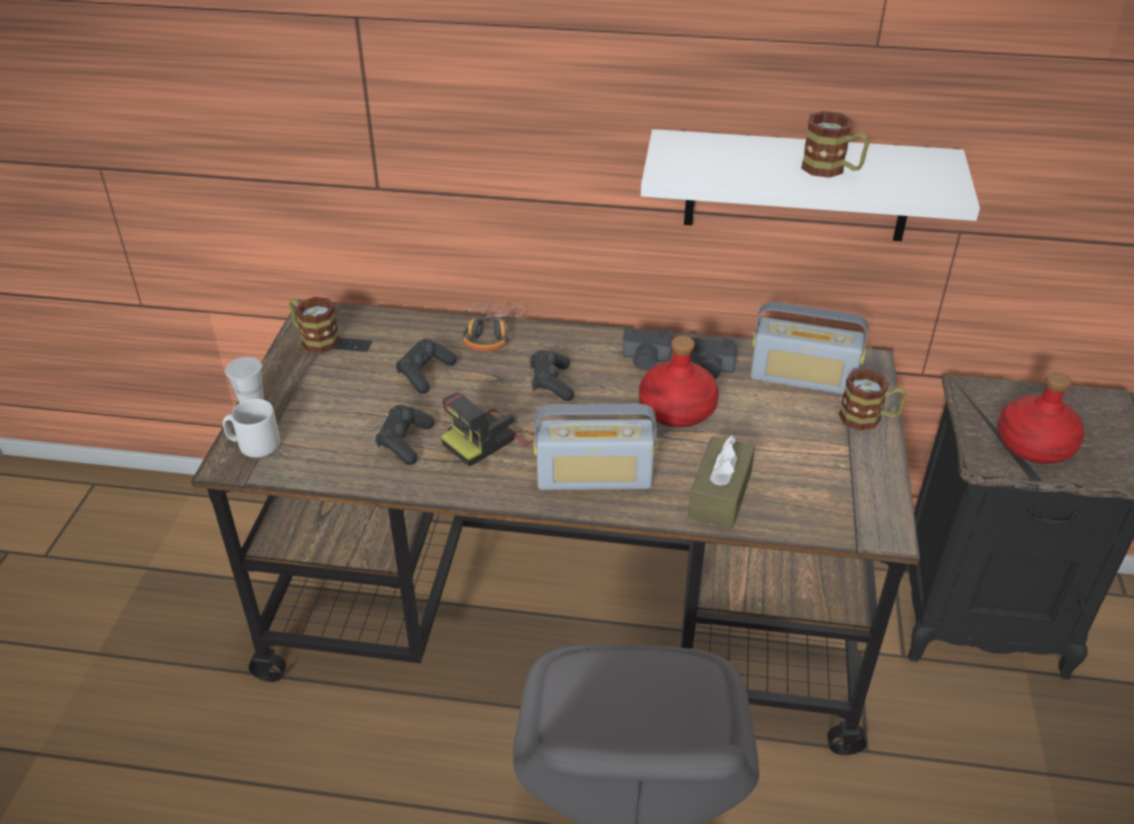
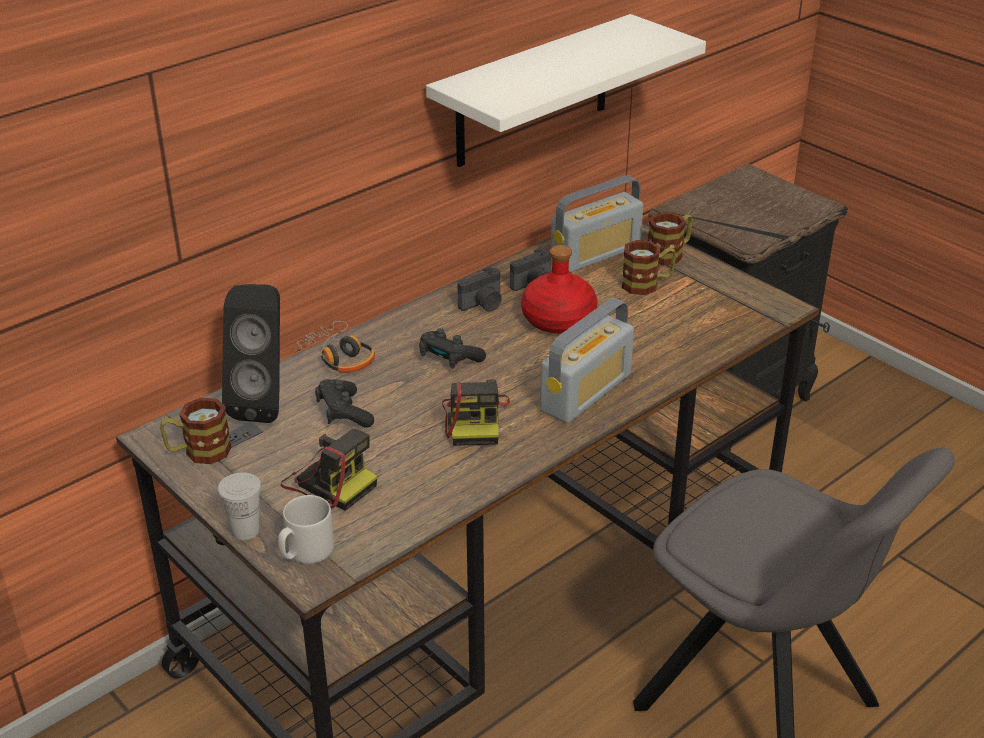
camera: 50 degrees left, 5 degrees down
(341, 411) = (329, 481): none -> camera
(397, 334) = (265, 403): none -> black speaker
(405, 442) = (421, 464): black game controller -> none
(720, 494) = (671, 349): brown tissue box -> none
(831, 169) = (590, 57): mug -> mug (647, 284)
(1033, 444) = (755, 220): red bottle -> none

